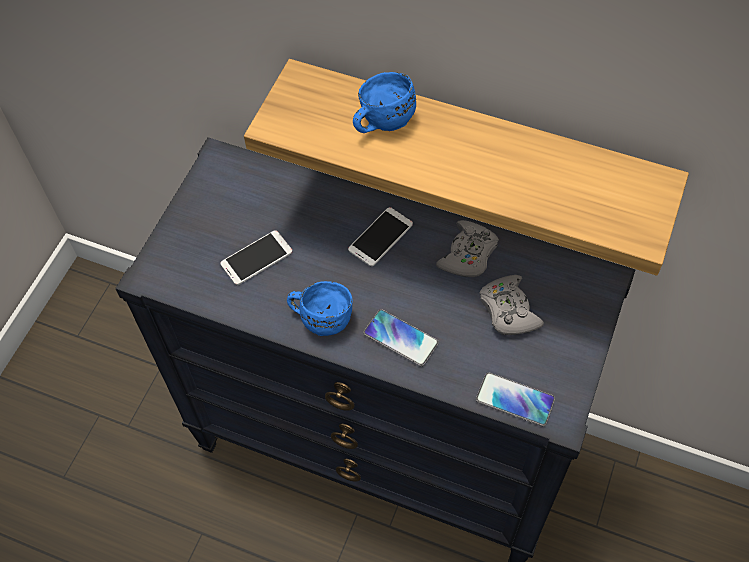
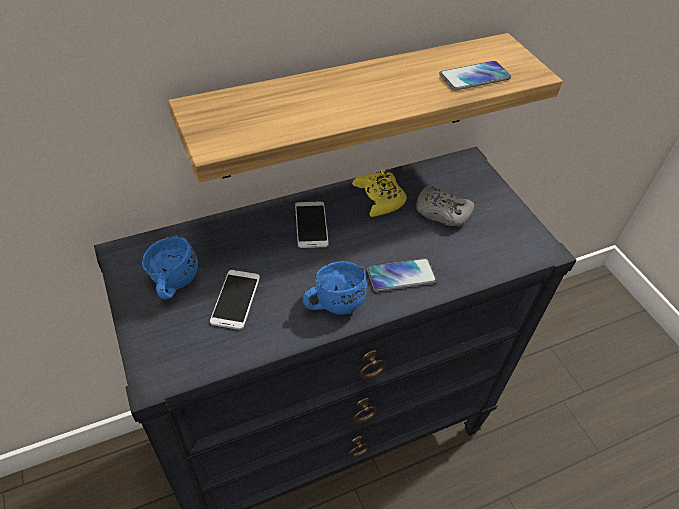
camera: 50 degrees left, 10 degrees down
(380, 121) = (294, 100): blue mug -> blue mug (171, 284)
(468, 255) = (379, 198): grey game controller -> yellow game controller
(515, 400) = (510, 259): phone -> phone (474, 77)

